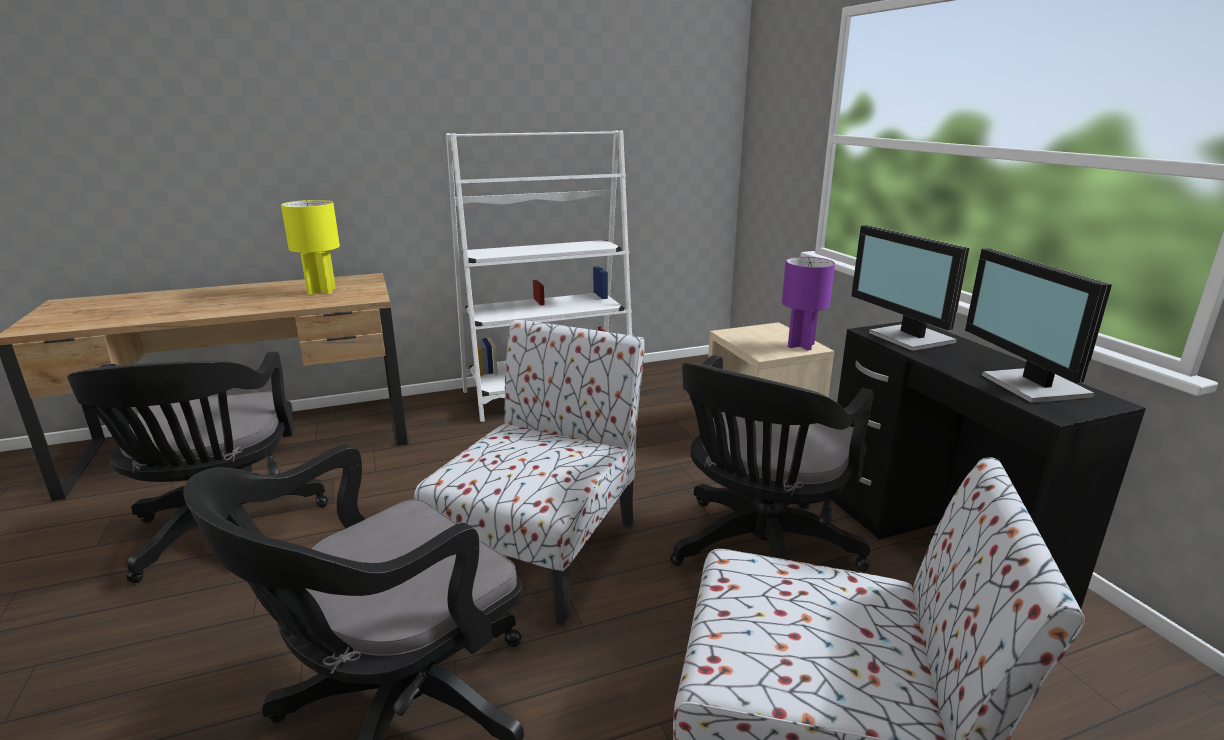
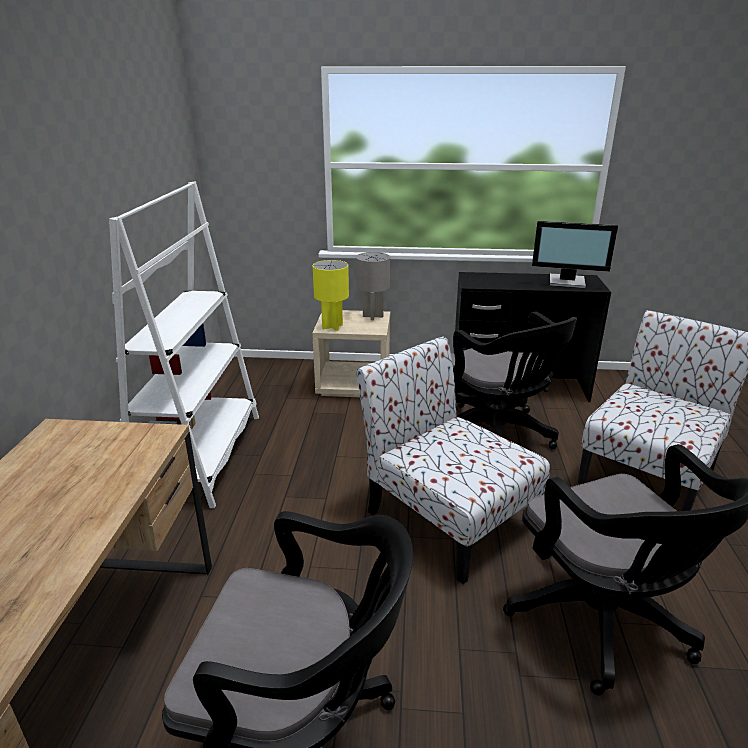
camera: 65 degrees left, 5 degrees up
(322, 291) = (78, 465): yellow table lamp -> yellow table lamp (332, 326)
(801, 345) = (373, 316): purple table lamp -> grey table lamp
(909, 338) = (489, 281): monitor -> none

